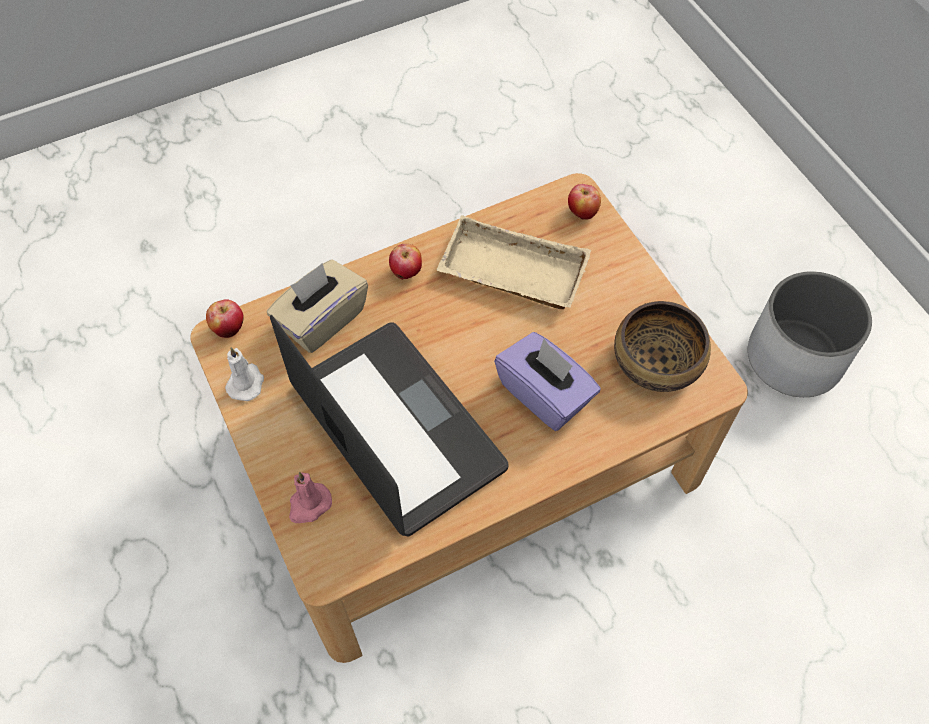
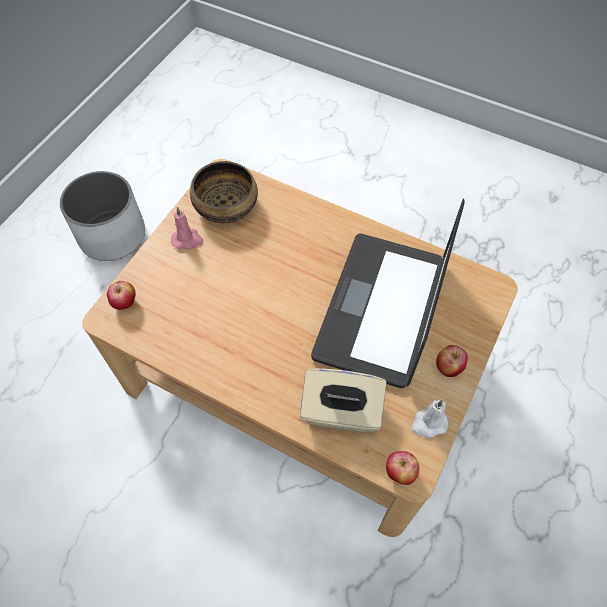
camera: 125 degrees left, 0 degrees up
(309, 505) = (468, 322): pink candle -> pink candle (187, 240)
(406, 273) = (258, 383): apple -> apple (448, 368)
(510, 273) = (212, 317): beige tray -> none
(545, 394) = (293, 247): purple tissue box -> none

